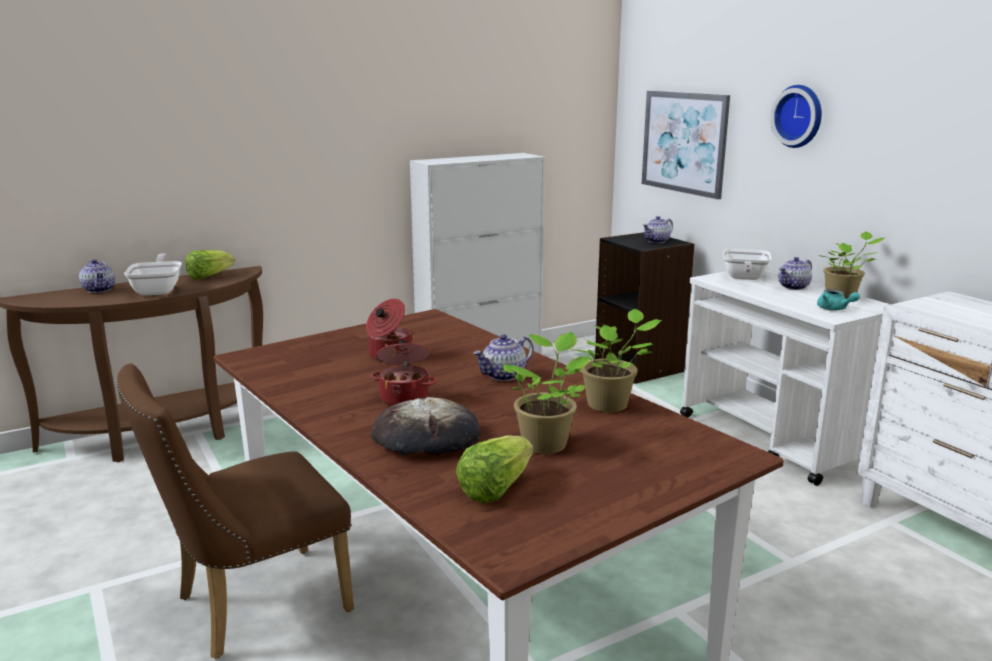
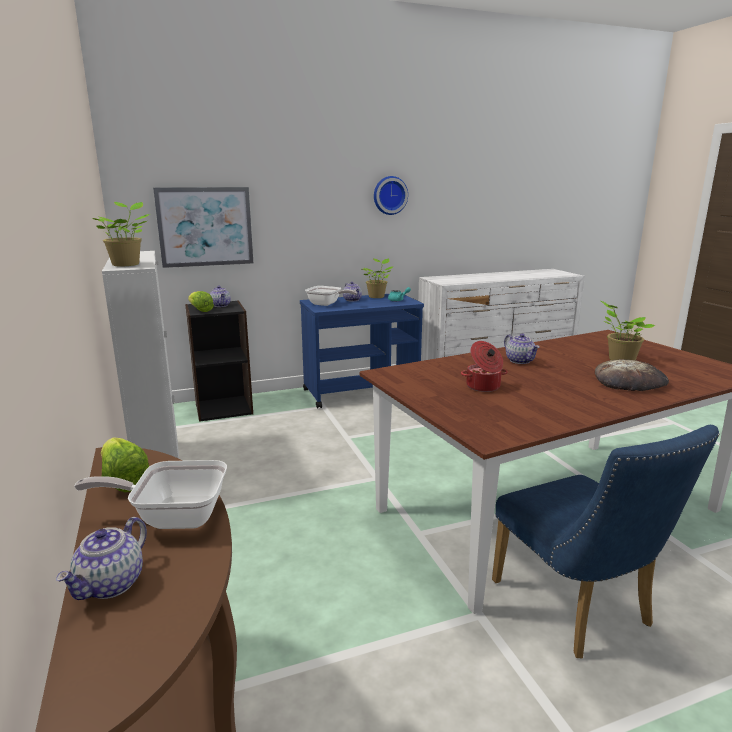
camera: 80 degrees left, 0 degrees up
(99, 290) = (111, 584): teapot -> teapot turned 135 degrees clockwise
(251, 606) = (578, 610): brown chair -> blue chair
(404, 398) = (569, 384): cooking pot -> none
(495, 489) = (682, 371): lettuce -> lettuce (200, 310)
(611, 405) = (560, 345): potted plant -> potted plant (127, 264)
(774, 438) = (361, 392): white cart -> blue cart
(799, 116) = (310, 197): wall clock -> wall clock (389, 195)

